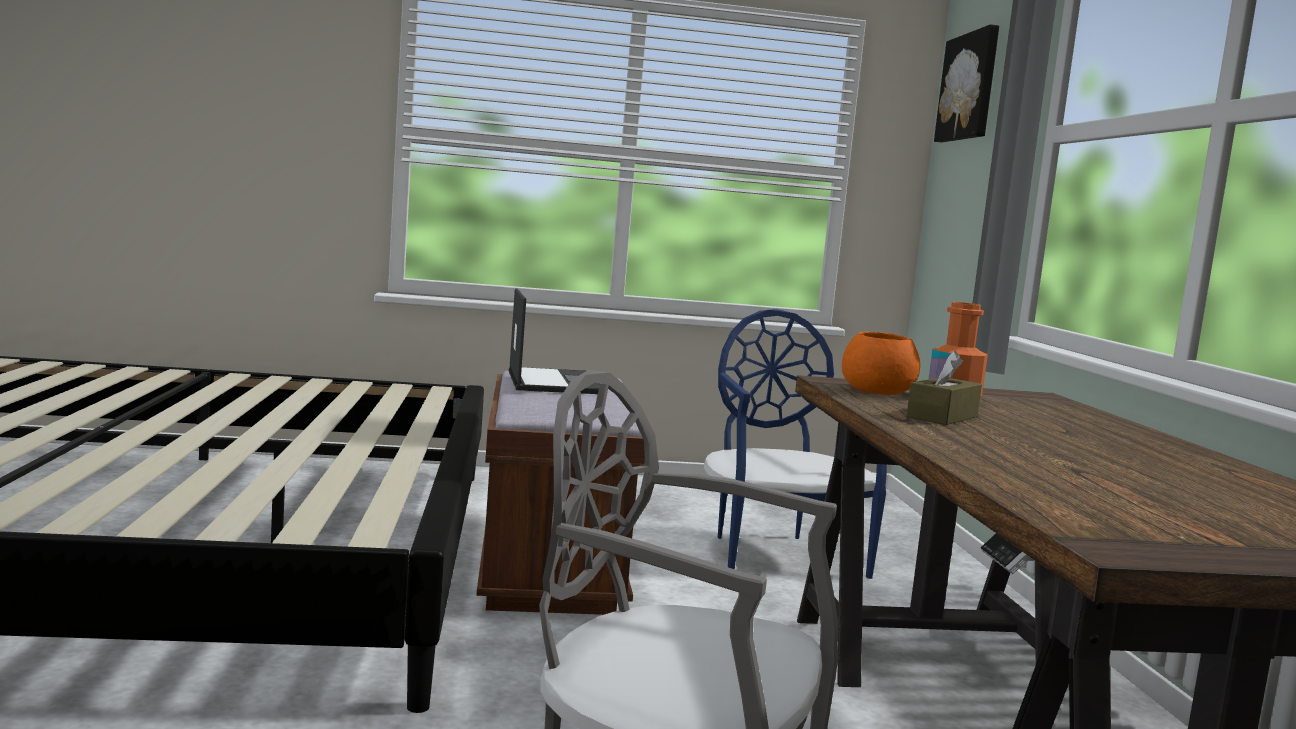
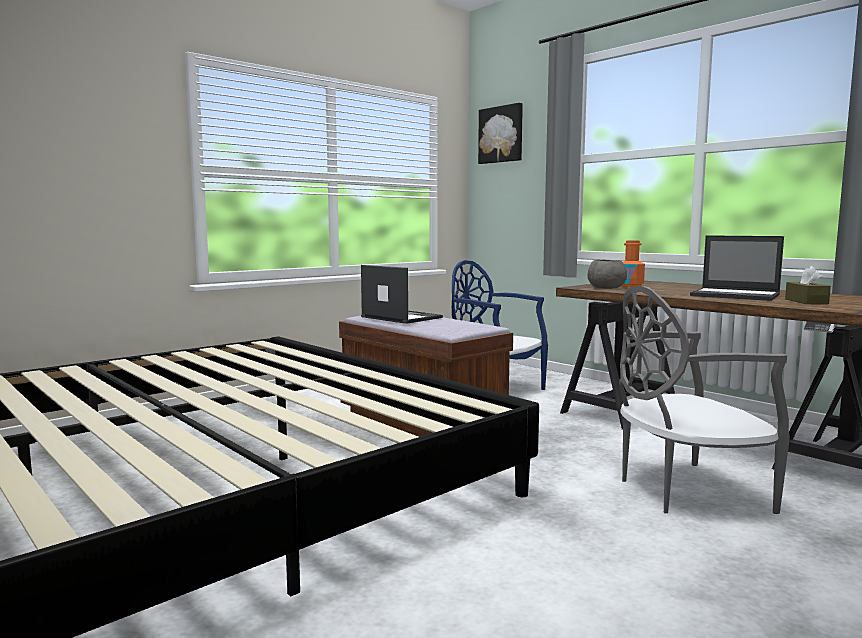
camera: 35 degrees left, 0 degrees up
(876, 391) = (605, 288): orange bowl -> grey bowl
(942, 417) = (663, 291): brown tissue box -> brown tissue box (806, 301)
(1046, 452) = (736, 295): none -> laptop

